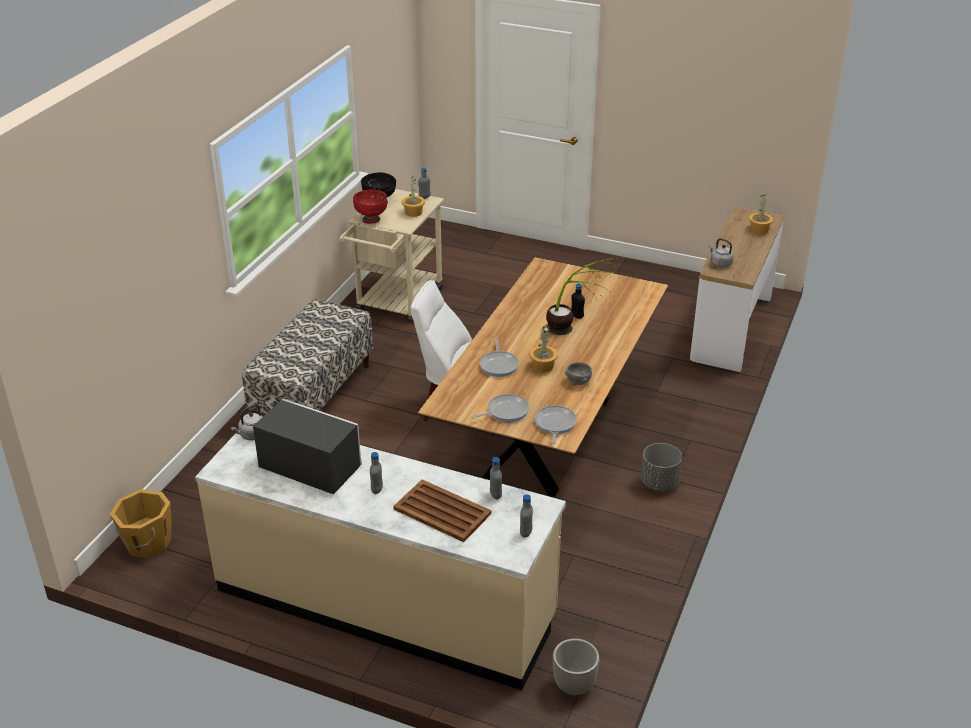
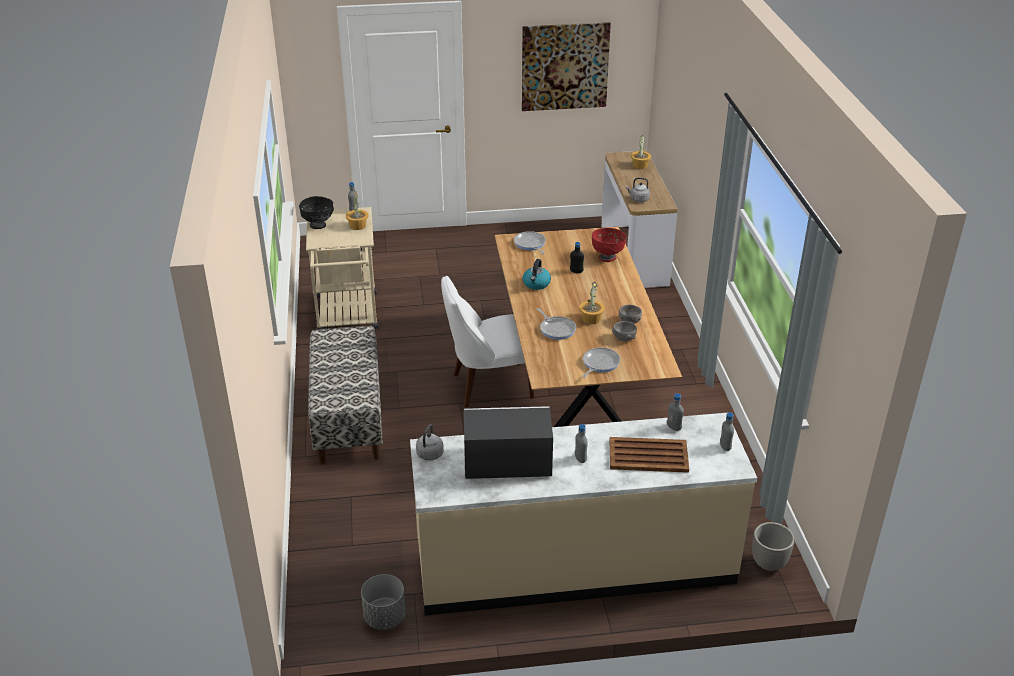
camera: 30 degrees left, 0 degrees up
(147, 543) = (319, 603): orange bucket -> none
(371, 220) = (327, 242): red bowl -> red bowl (607, 257)
(525, 316) = (536, 284): none -> kettle
(554, 424) = (646, 360): frying pan -> frying pan (530, 244)
(555, 396) = (624, 338): none -> grey bowl
(574, 331) = (586, 284): potted plant -> none
(659, 483) = (689, 389): grey planter -> grey planter (385, 617)
(706, 100) = (565, 66): none -> picture

